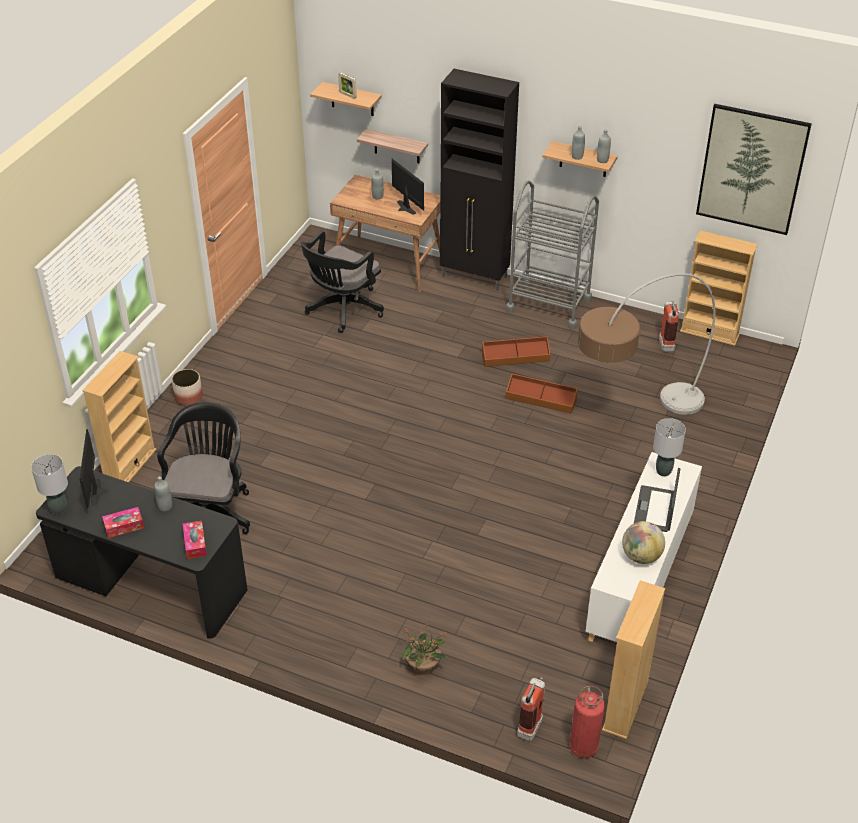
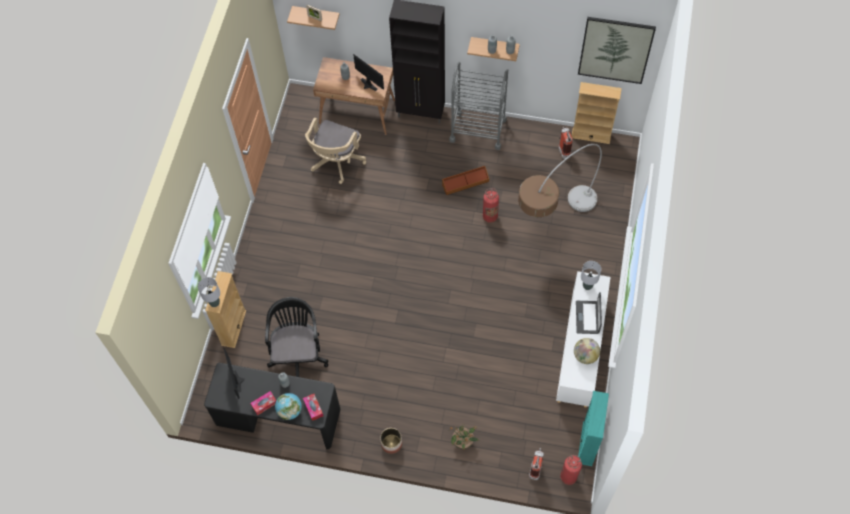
camera: 10 degrees left, 20 degrees up
(59, 509) = (218, 399): grey table lamp -> grey table lamp (215, 303)
(158, 540) = (290, 410): none -> globe
(188, 397) = (253, 261): planter -> planter (391, 443)
(342, 310) = (336, 162): black office chair -> beige office chair
(397, 146) = (354, 40): shelf -> none
(541, 399) = (490, 216): brown storage box -> fire extinguisher
(625, 706) = (587, 443): beige bookcase -> turquoise bookcase

